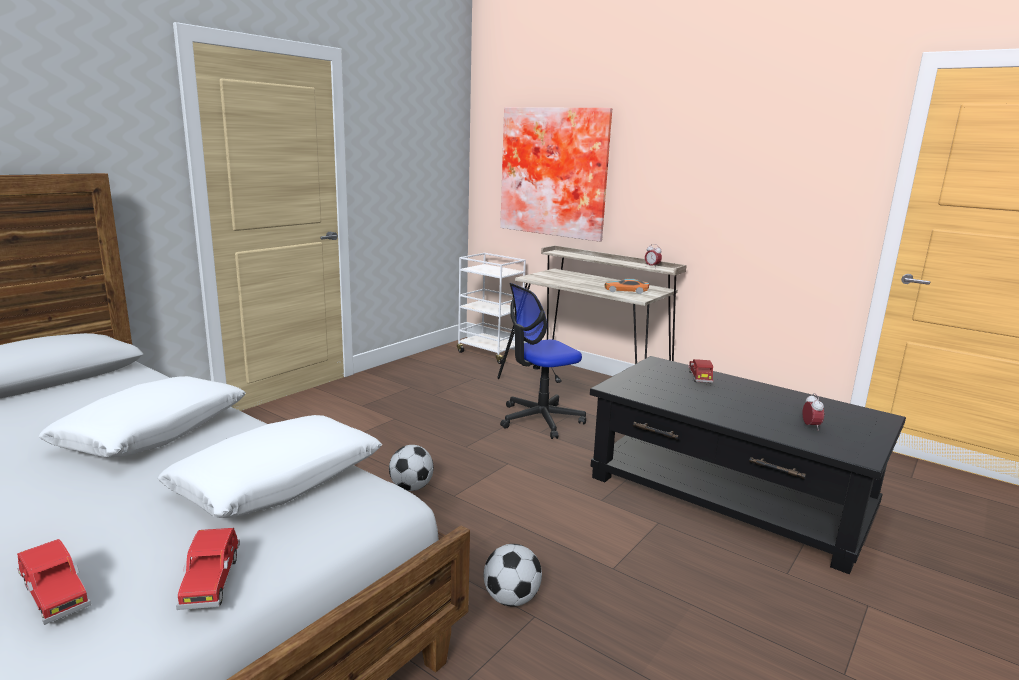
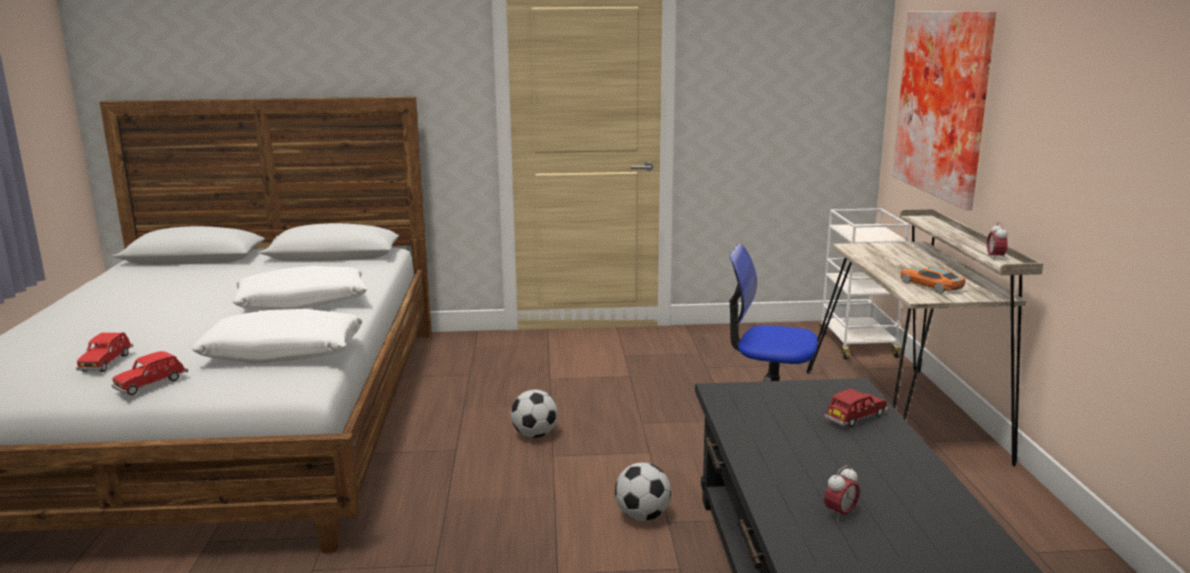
camera: 50 degrees right, 0 degrees up
(512, 599) = (445, 545): football -> football (643, 516)

